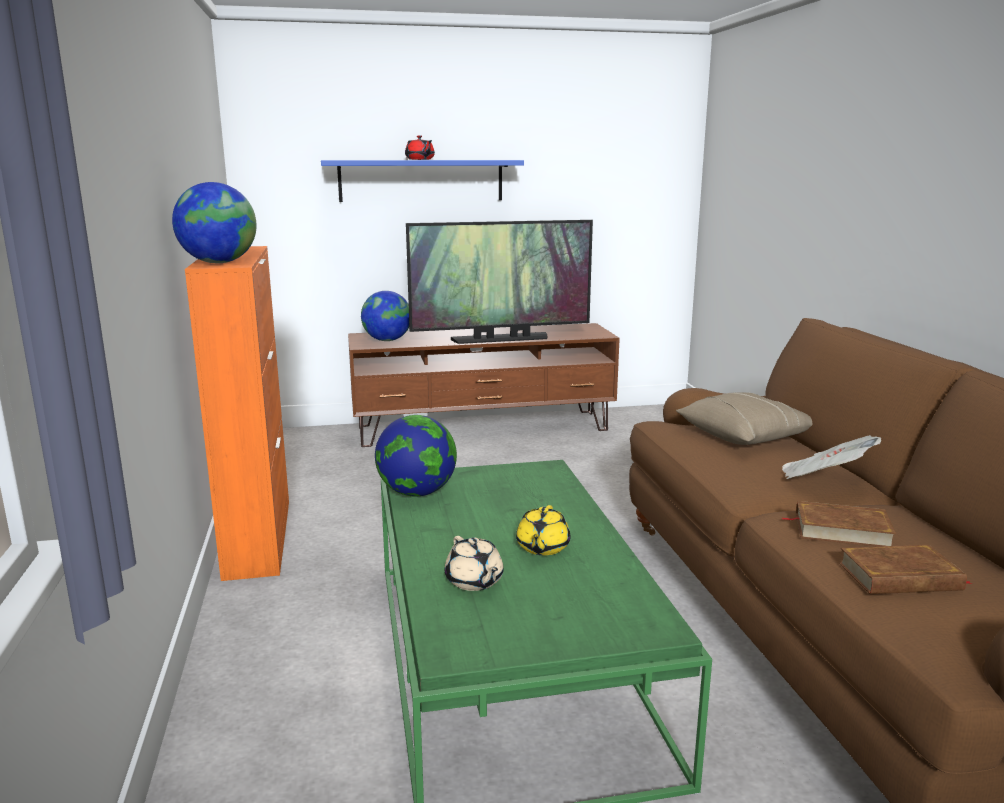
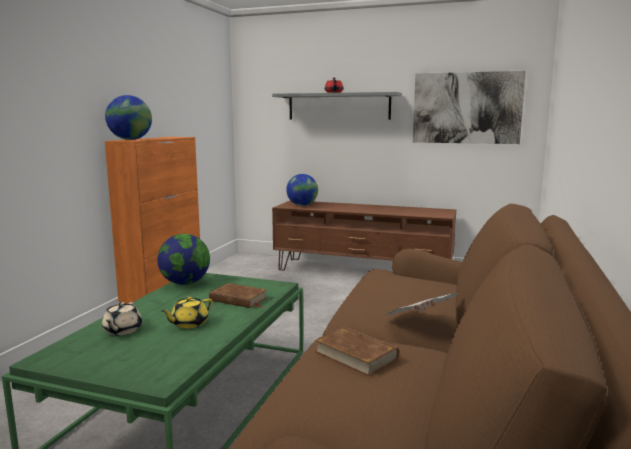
camera: 30 degrees right, 5 degrees down
(421, 180) = (338, 106): blue shelf -> grey shelf
(500, 339) = (369, 211): television -> none
(604, 182) = (466, 108): none -> picture
(744, 435) = (418, 286): beige pillow -> none
(900, 577) = (329, 394): brown book -> brown book (238, 299)

